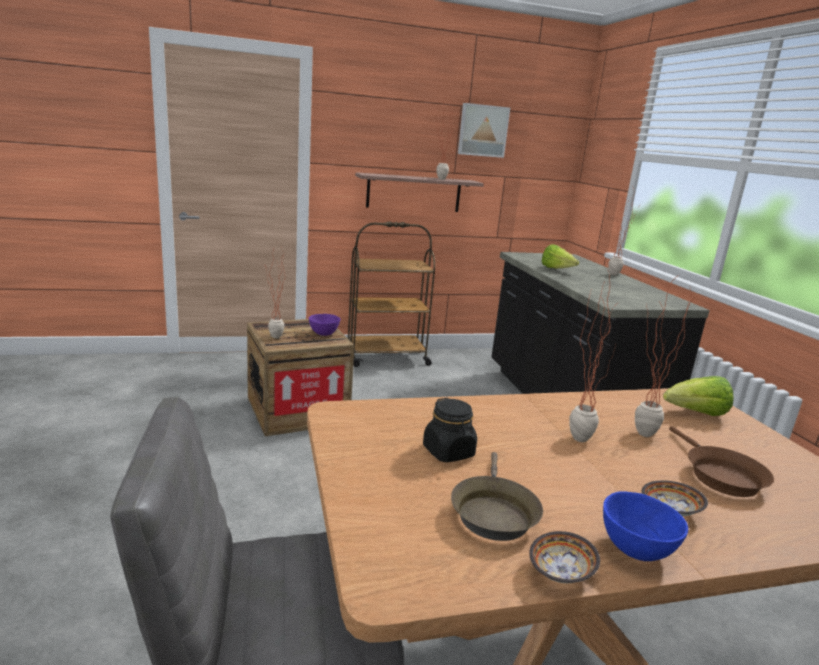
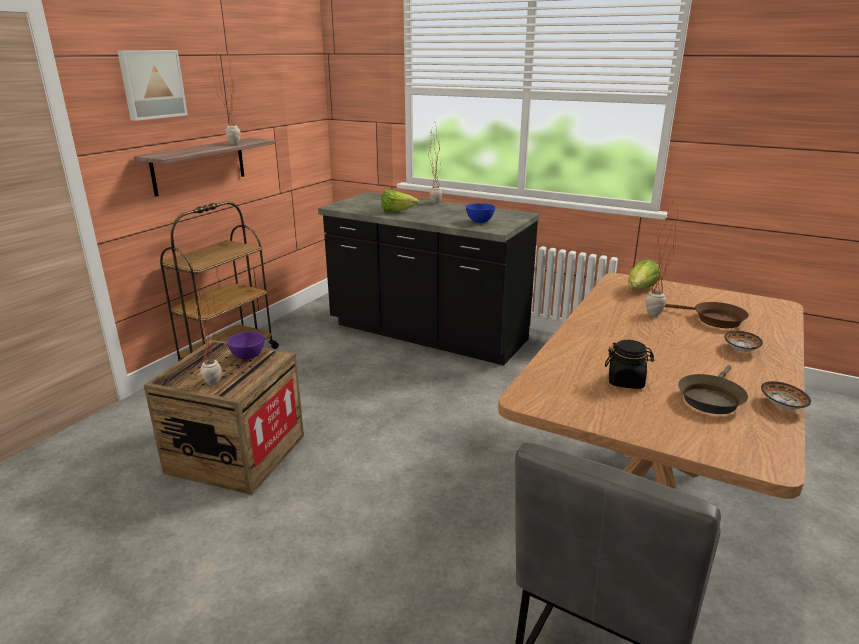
camera: 45 degrees left, 5 degrees up
(482, 130) = (246, 80): picture -> picture (151, 84)
(493, 512) = (710, 398): brown frying pan -> brown frying pan turned 75 degrees clockwise
(579, 435) = (638, 332): potted plant -> none
(634, 549) = (770, 376): blue bowl -> blue bowl (479, 222)

